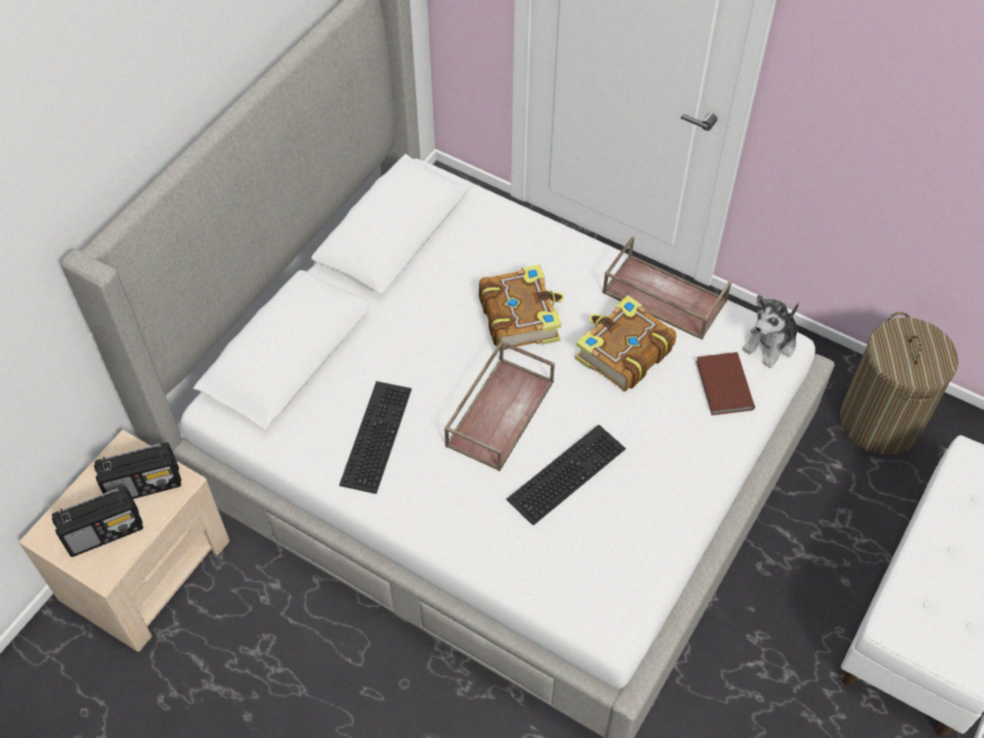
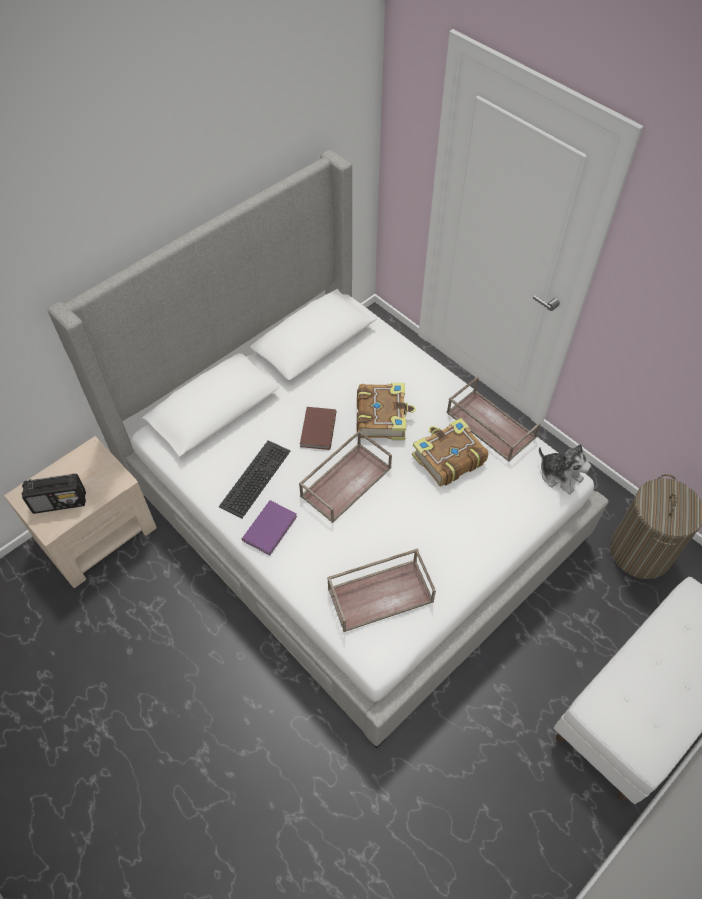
camera: 15 degrees right, 0 degrees up
(144, 485) = (96, 476): radio -> none
(420, 497) = (271, 528): none -> purple book
(565, 471) = (379, 534): keyboard -> none
(593, 547) = (381, 594): none -> brown tray
(723, 386) = (514, 499): brown book -> brown book (317, 430)
(771, 343) = (559, 475): plush toy -> plush toy turned 105 degrees counterclockwise

